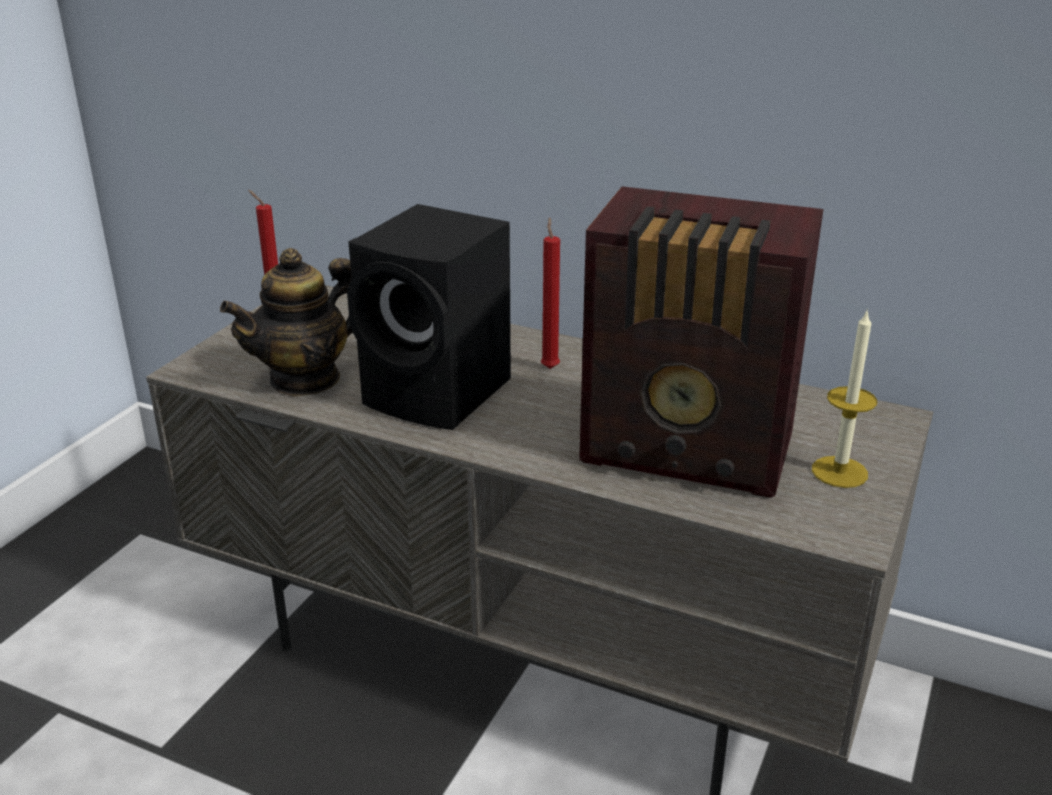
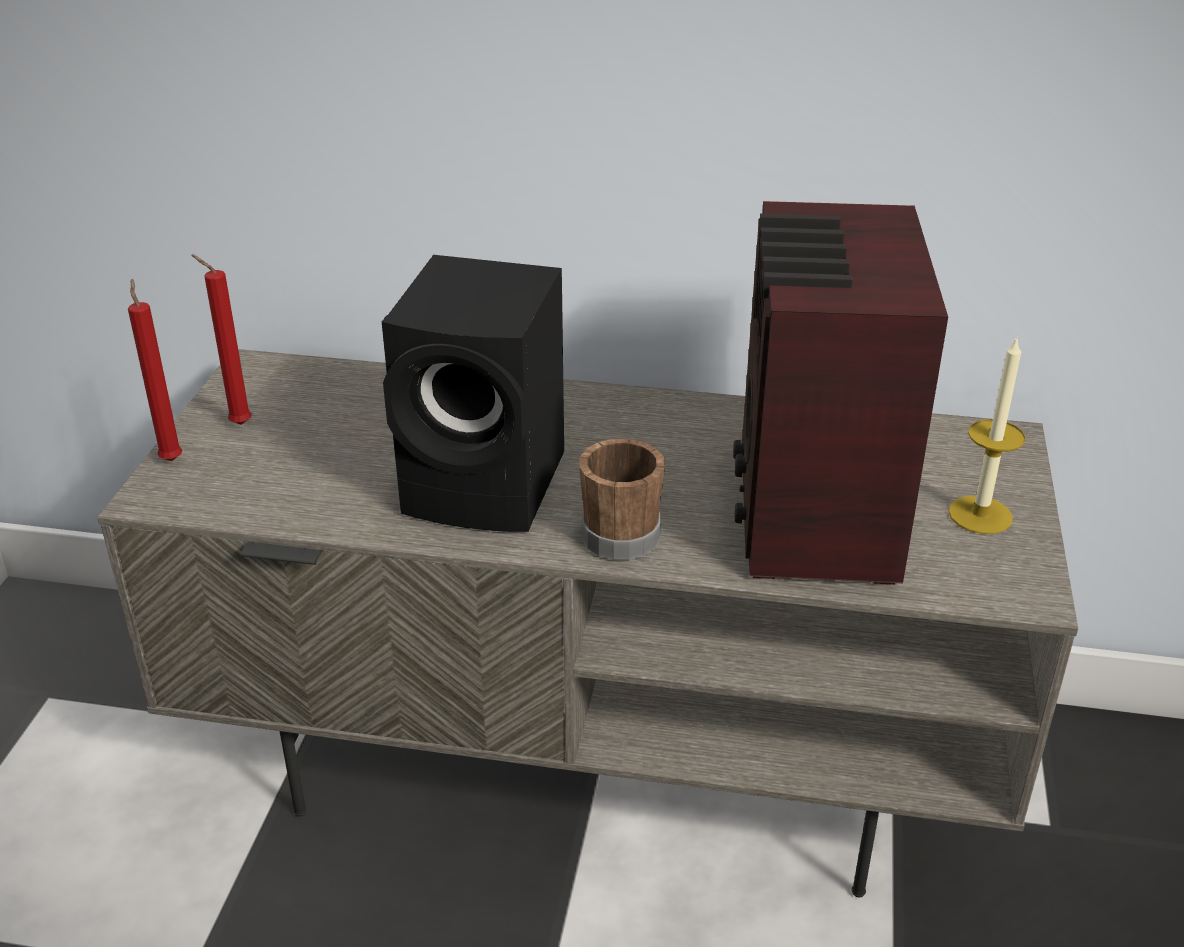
camera: 15 degrees left, 5 degrees up
(305, 379) = (311, 489): teapot -> none
(530, 441) = (626, 532): none -> brown mug
(550, 367) = (602, 428): red candle -> red candle (171, 458)
(691, 452) = (812, 516): radio -> radio turned 90 degrees clockwise

